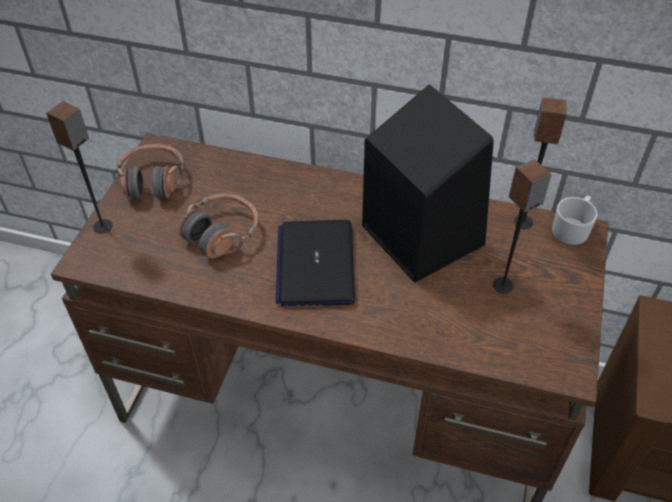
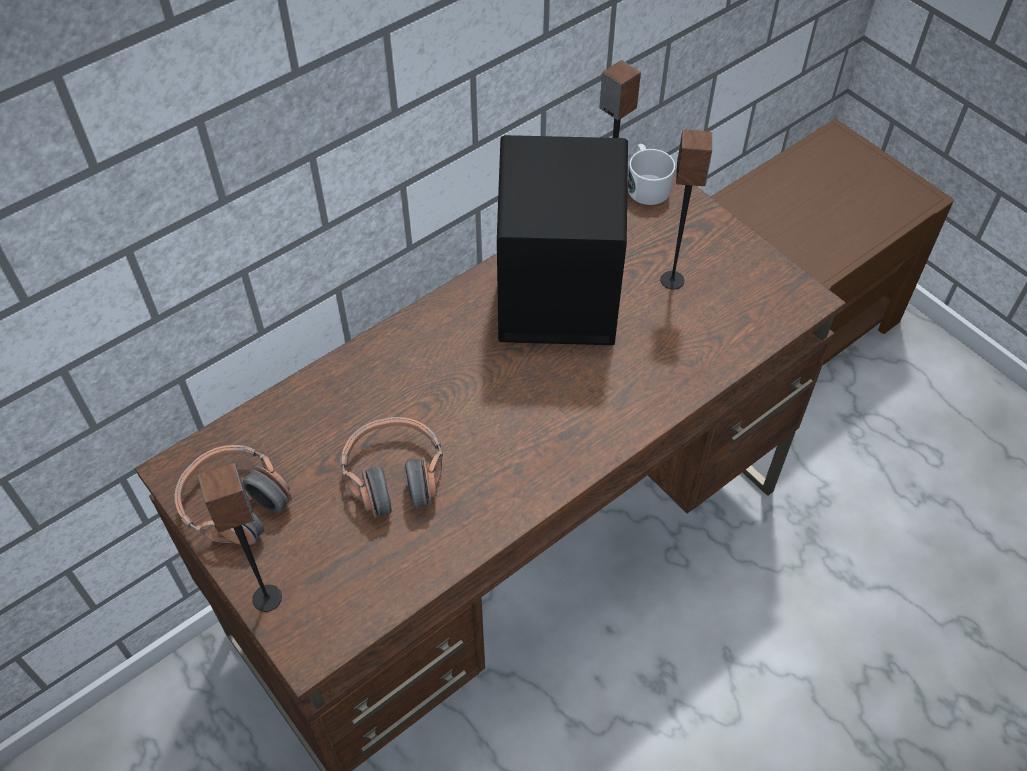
camera: 55 degrees left, 5 degrees up
(315, 263) = (518, 413): laptop -> none

